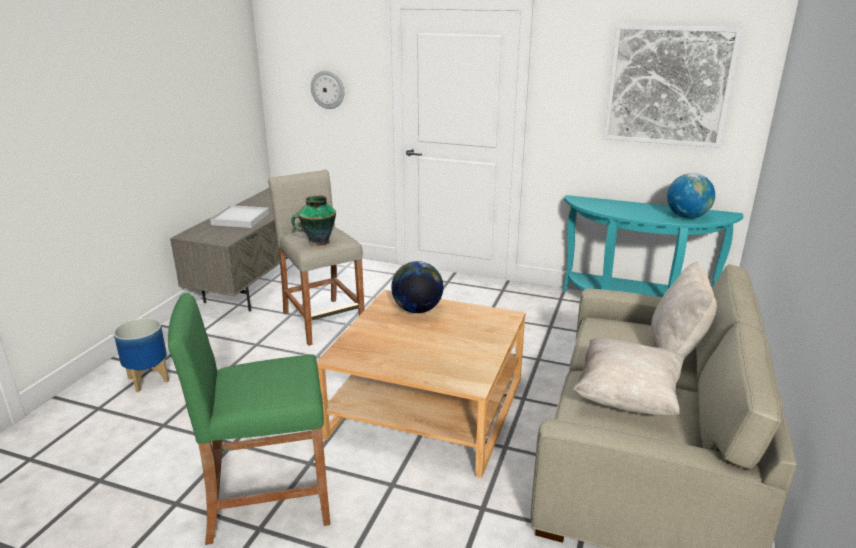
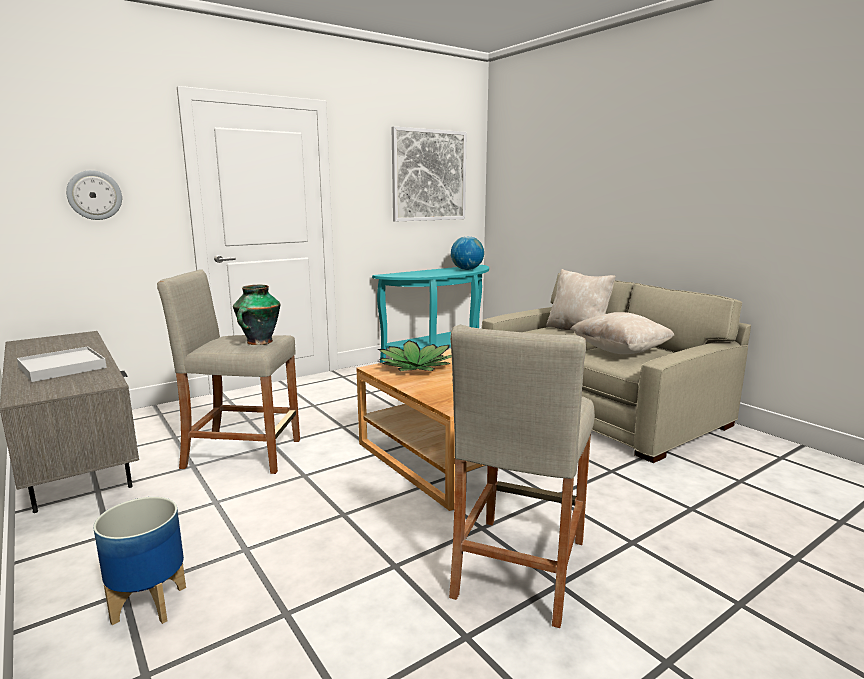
camera: 55 degrees left, 10 degrees down
(268, 501) = (519, 567): green stool -> beige stool
(417, 309) = (416, 366): globe -> potted plant

